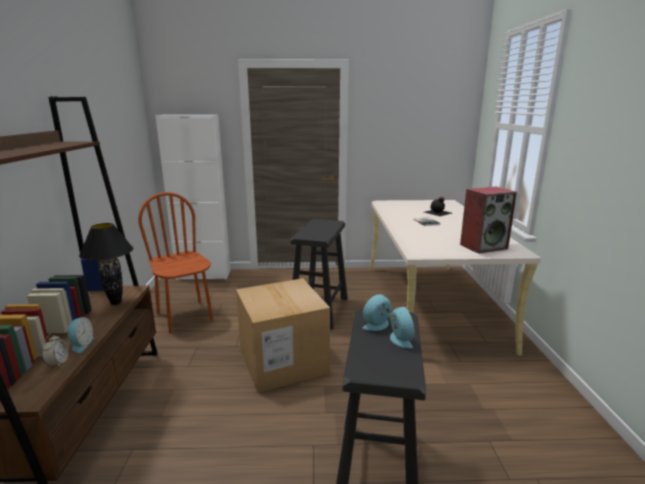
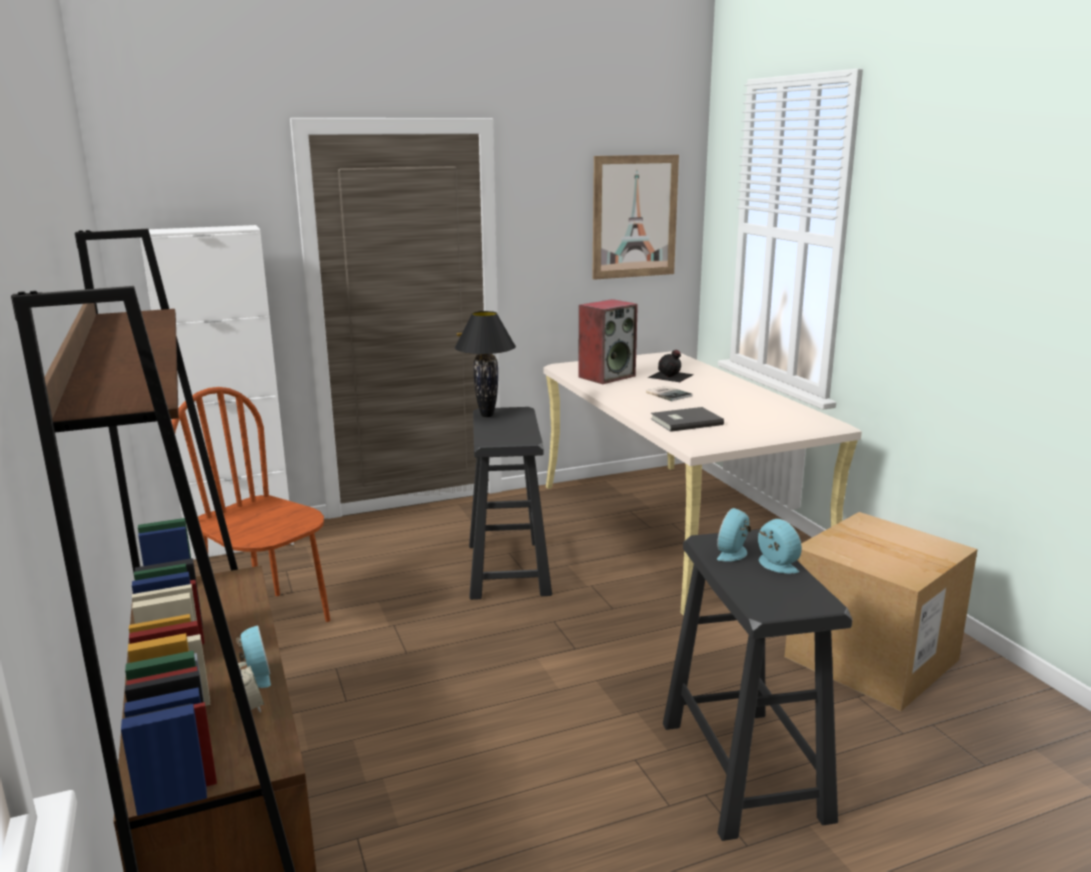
camera: 20 degrees left, 0 degrees up
(116, 302) = (235, 602): black table lamp -> black table lamp (487, 415)
(283, 361) = (506, 659): cardboard box -> cardboard box (871, 658)
(421, 238) = (684, 421): none -> grey book
(433, 119) = (634, 217): none -> picture
(483, 246) = (781, 424): speaker -> speaker (607, 376)

